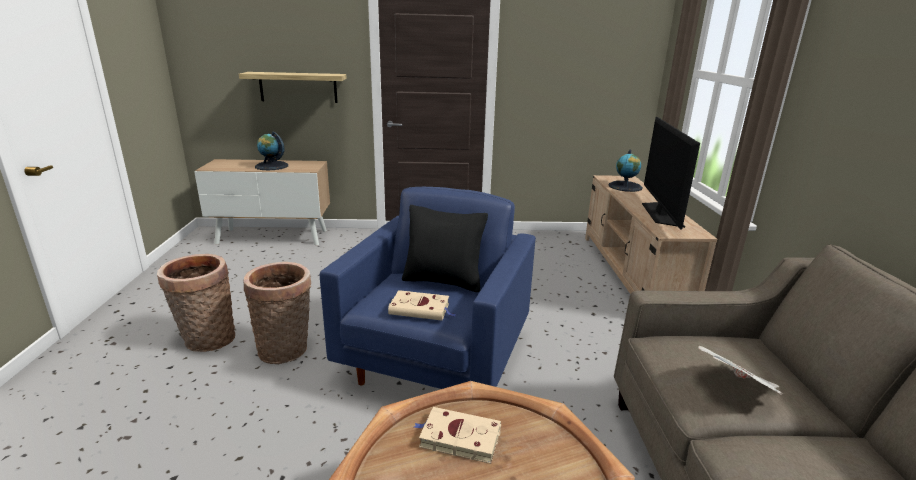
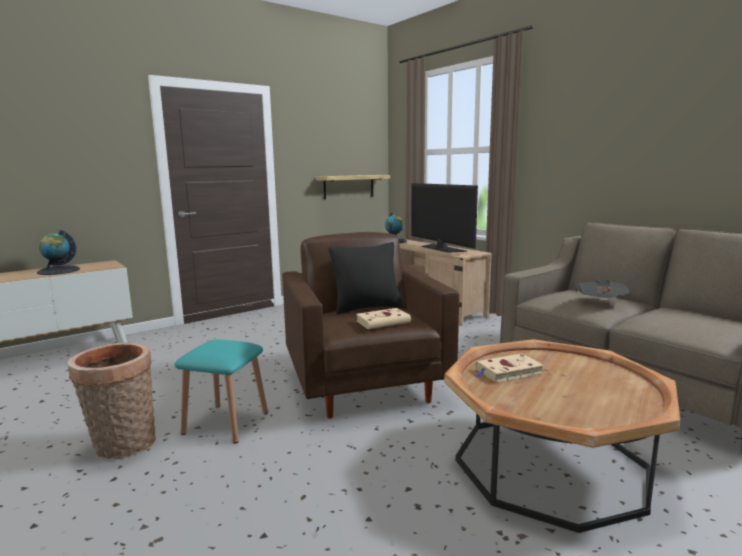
camera: 35 degrees left, 10 degrees down
(286, 350) = (226, 423): basket -> turquoise stool
(298, 87) = (75, 182): shelf -> shelf (349, 186)
(436, 361) = (365, 385): blue armchair -> brown armchair

